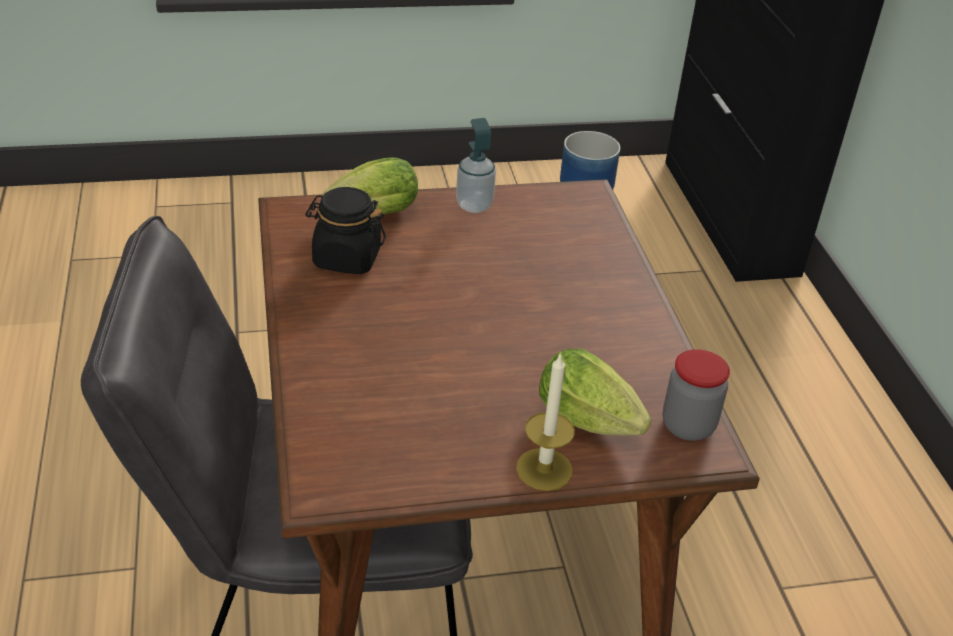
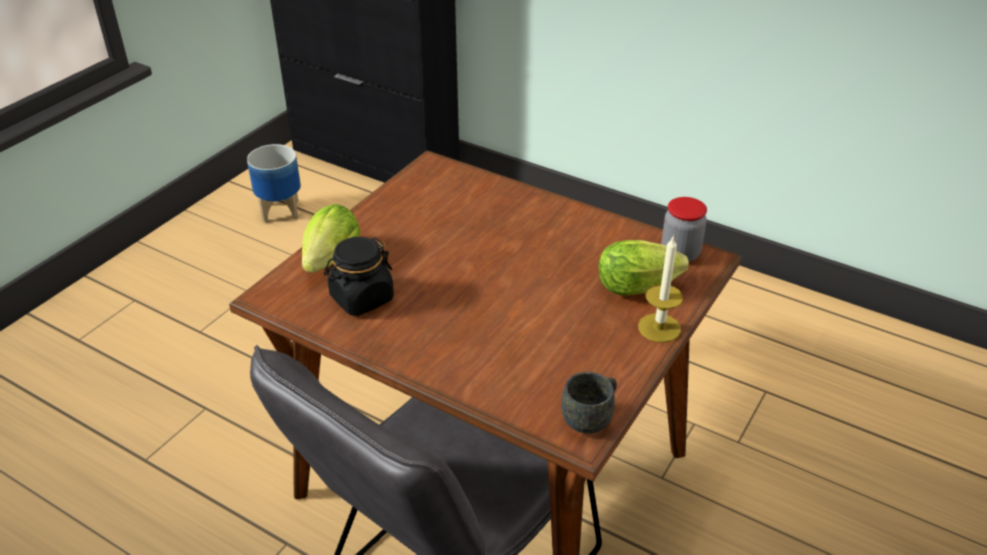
camera: 45 degrees left, 0 degrees up
(351, 485) = (591, 417): none -> grey mug
(474, 205) = (381, 213): soap dispenser -> none

